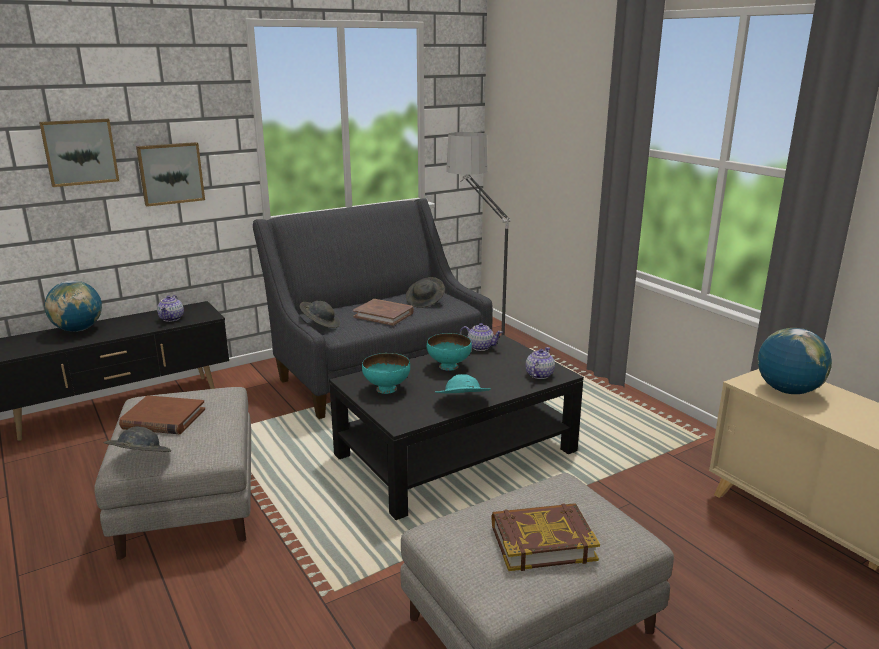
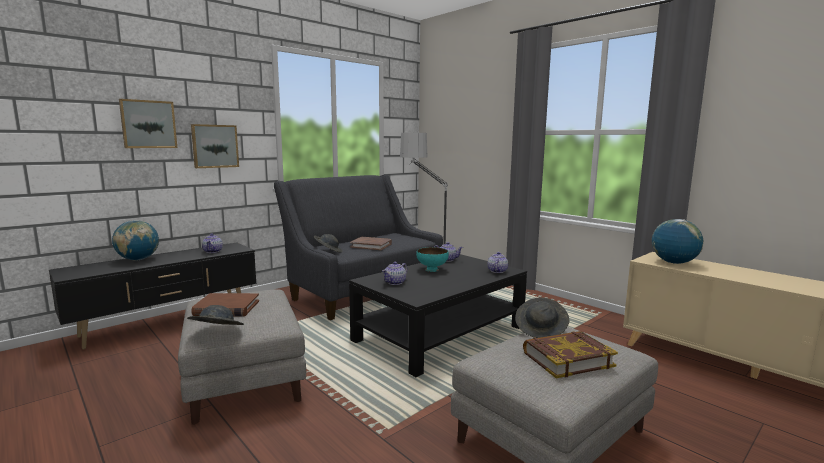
camera: 10 degrees left, 10 degrees down
(387, 388) = (395, 282): turquoise bowl -> teapot
(425, 302) = (396, 239): grey hat -> grey hat (541, 329)
(462, 403) = (454, 287): turquoise hat -> none

